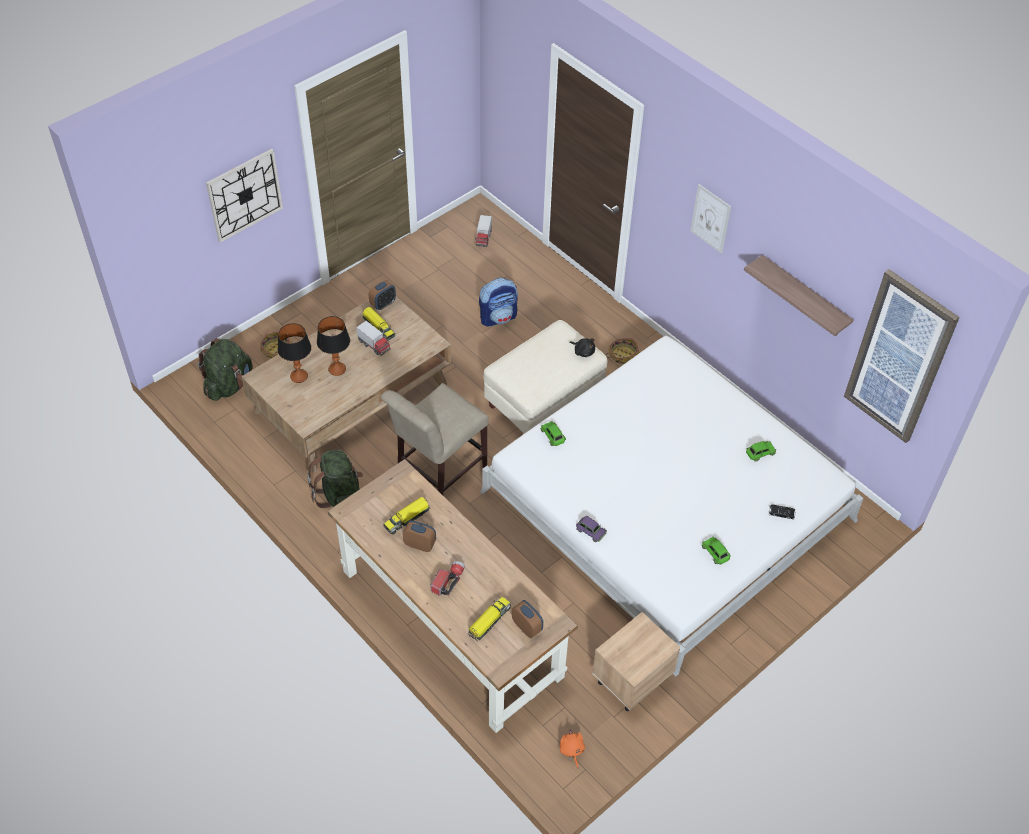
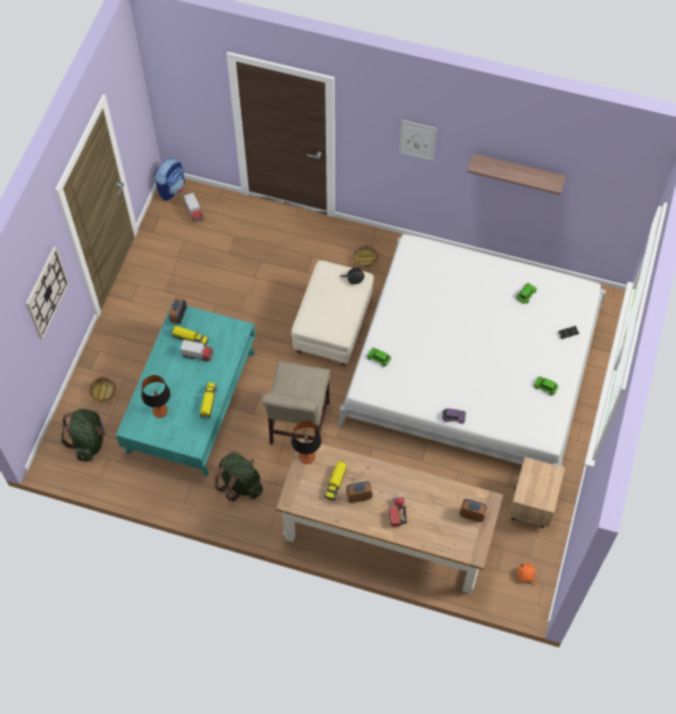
camera: 30 degrees left, 10 degrees up
(337, 369) = (184, 389): table lamp -> table lamp (307, 456)
(352, 398) = (191, 401): brown coffee table -> turquoise coffee table
(489, 621) = (444, 525): toy truck -> toy truck (208, 402)
(498, 317) = (253, 275): backpack -> backpack (172, 189)
(899, 357) = (611, 189): picture -> none

